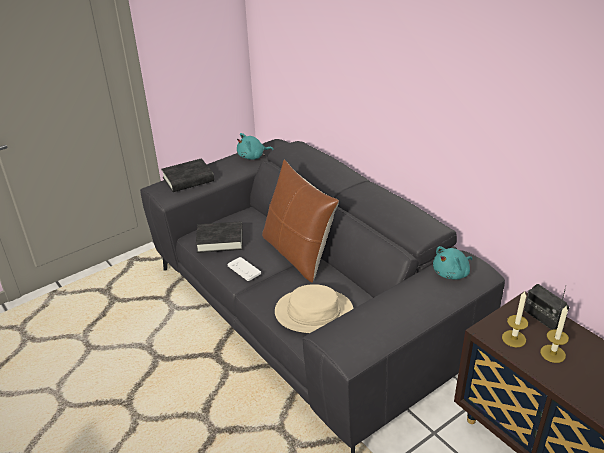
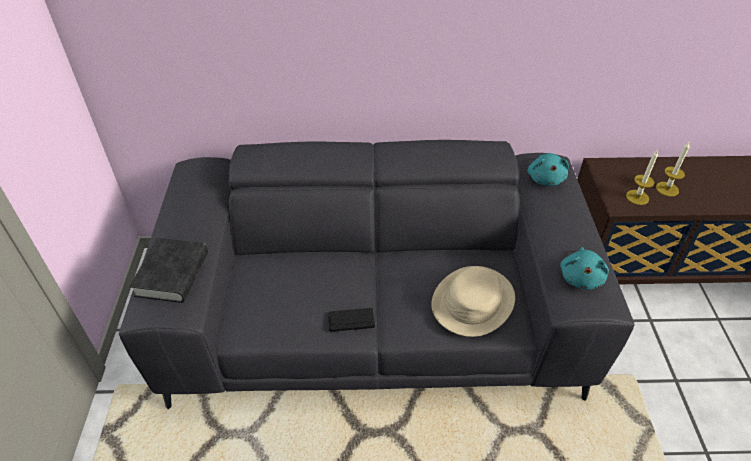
camera: 55 degrees left, 10 degrees up
(220, 240) = (278, 314): black book -> none
(244, 269) = (351, 320): white game controller -> black game controller
(253, 156) = (198, 196): turquoise plush toy -> turquoise plush toy (581, 277)
(298, 254) = (367, 264): brown pillow -> none
(543, 318) = (623, 169): radio -> none

